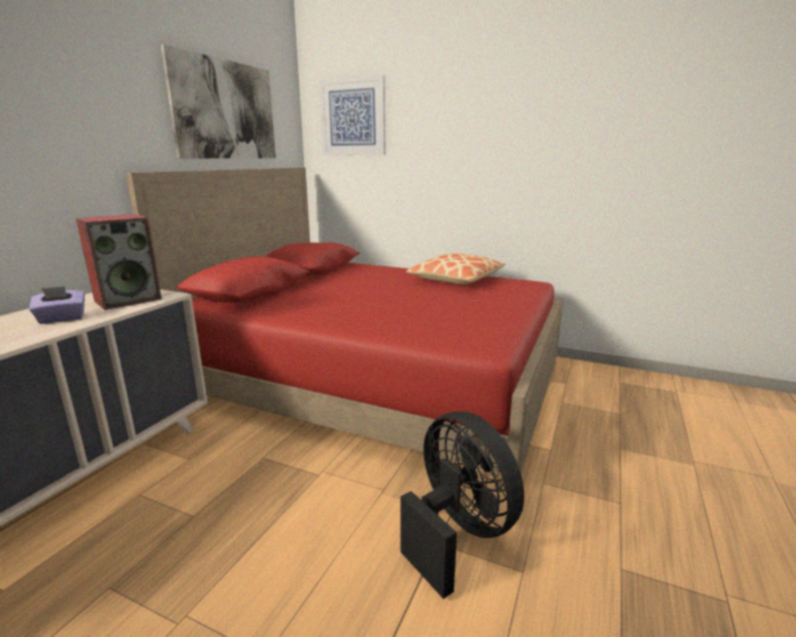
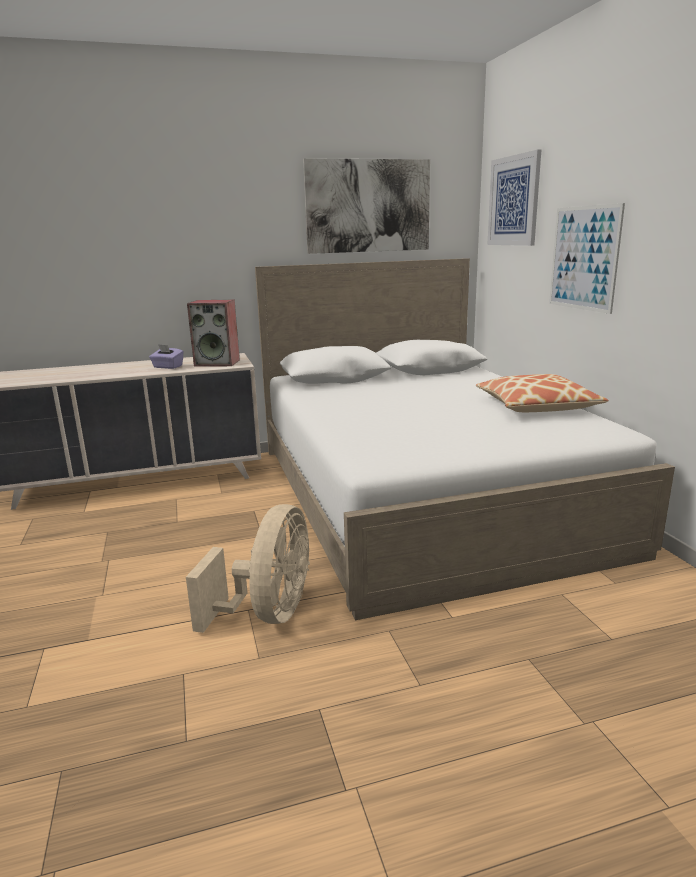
camera: 50 degrees right, 0 degrees up
(377, 378) = (423, 494): red bed -> white bed
(446, 163) = (584, 258): none -> picture
(457, 532) = (269, 613): black fan -> beige fan

